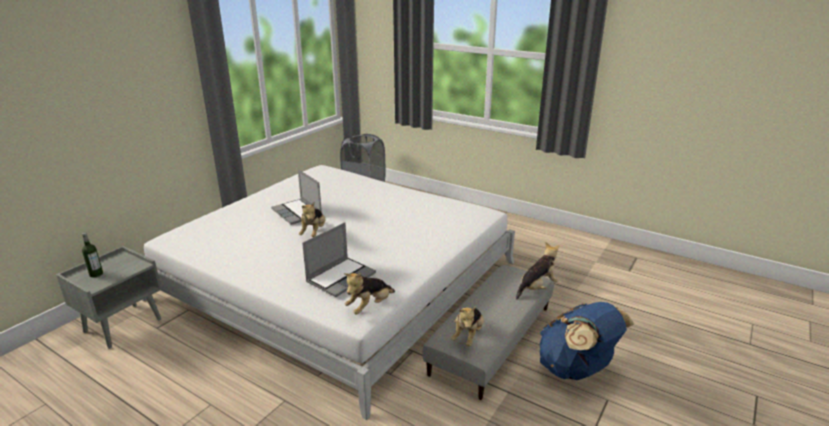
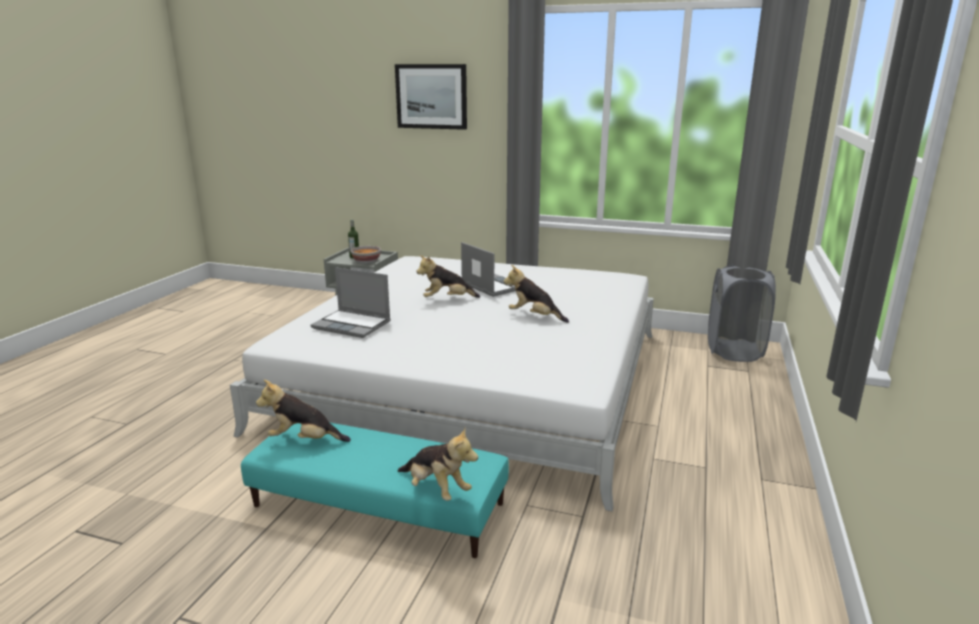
camera: 75 degrees right, 5 degrees down
(105, 66) = (431, 96): none -> picture
(126, 268) = (366, 261): none -> bowl
(297, 213) = (491, 286): laptop -> laptop turned 105 degrees clockwise
(369, 306) = (296, 345): plush toy -> plush toy (534, 317)
(491, 339) = (379, 504): grey ottoman -> turquoise ottoman
(576, 369) = (313, 597): blue backpack -> none

